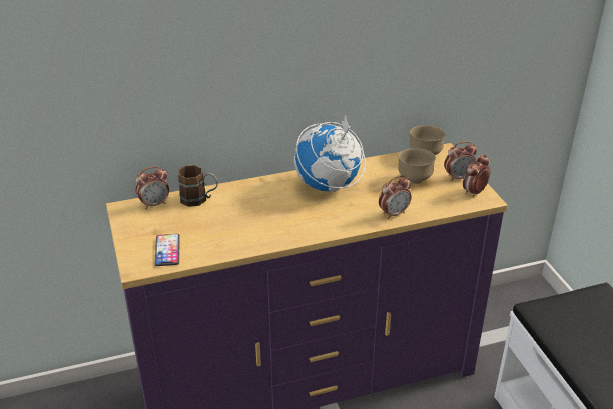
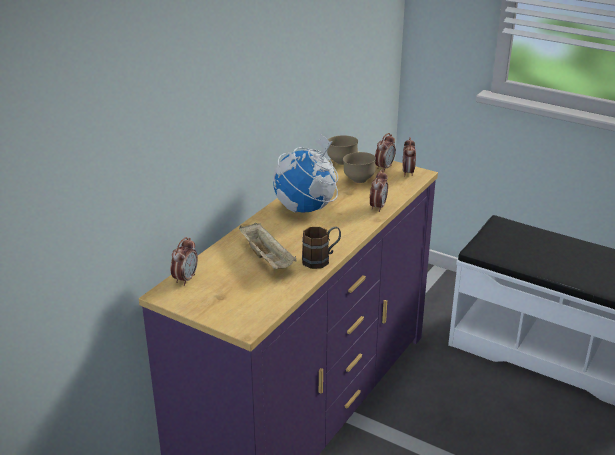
camera: 40 degrees left, 5 degrees down
(167, 250) = (252, 305): phone -> none
(199, 199) = (219, 259): brown mug -> brown mug (321, 259)
(234, 217) = (268, 258): none -> beige tray

